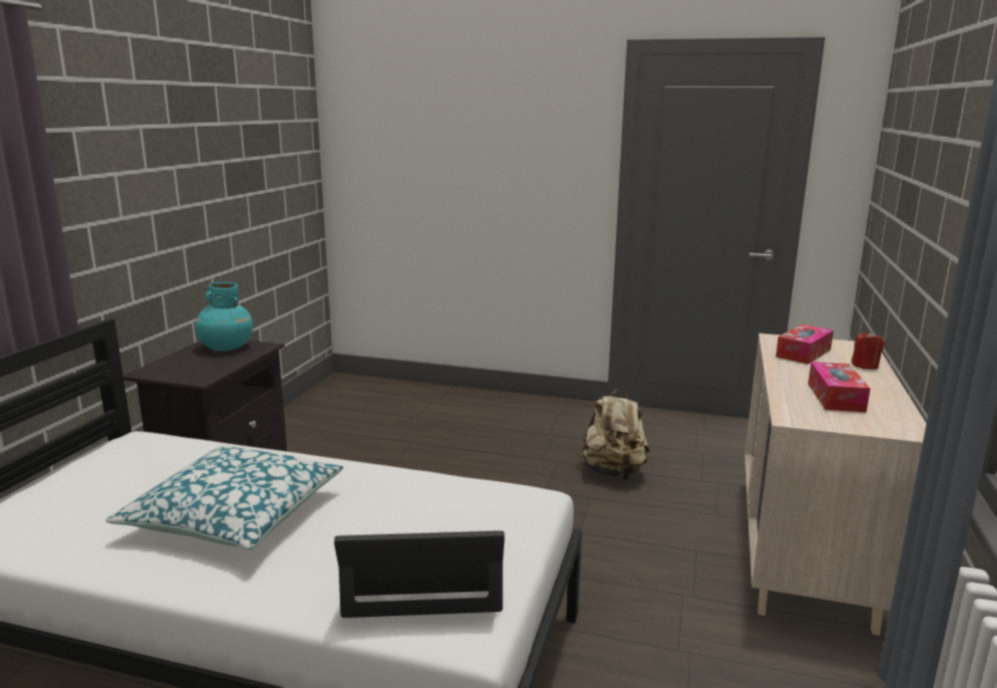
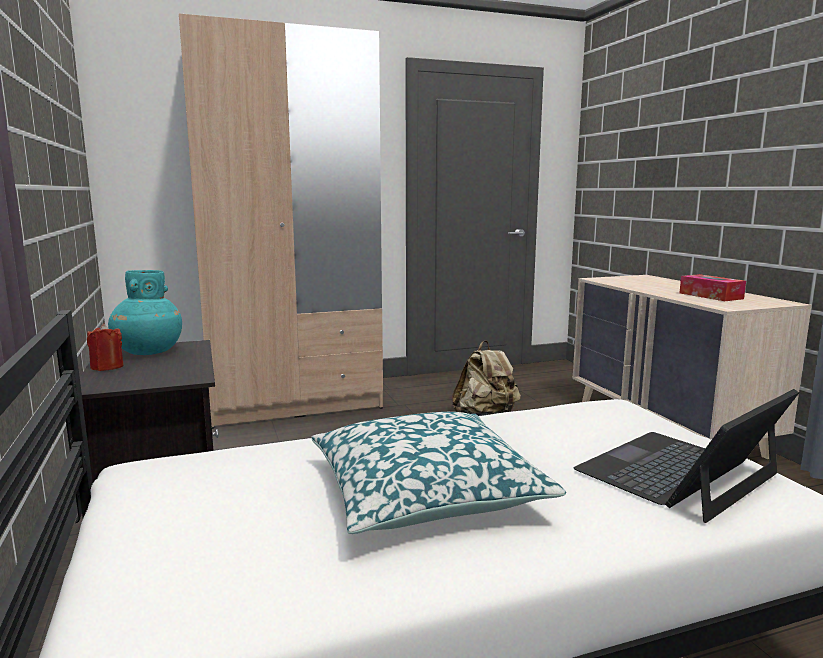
camera: 35 degrees left, 5 degrees down
(461, 406) = (293, 403): none -> beige wardrobe
(803, 353) = (631, 282): tissue box -> none
(865, 365) = (676, 283): red candle -> red candle (107, 367)

